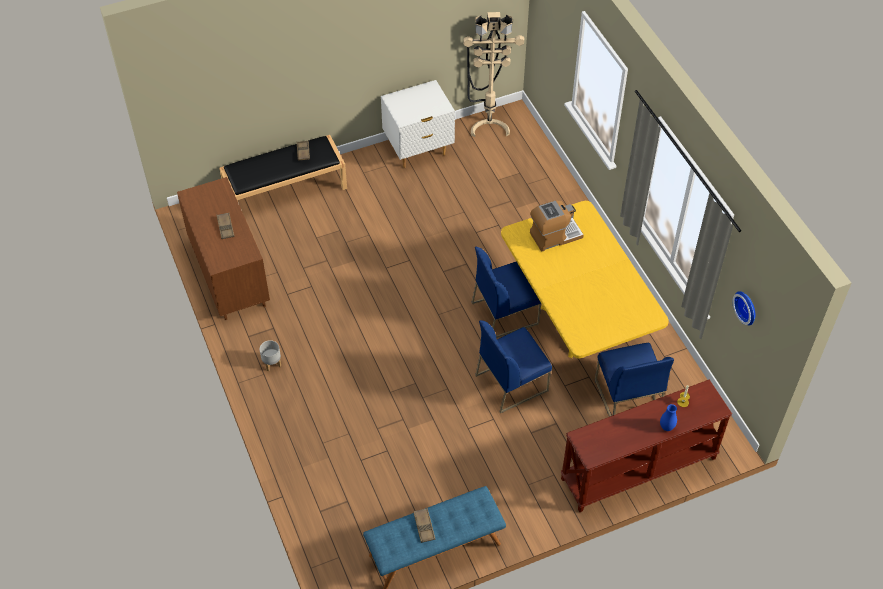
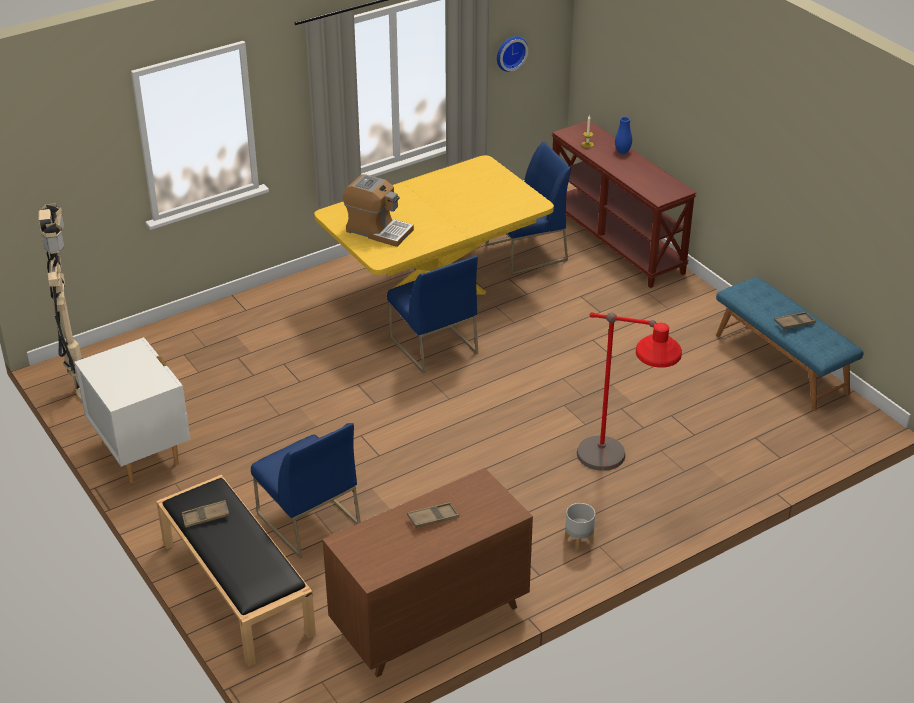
camera: 100 degrees left, 15 degrees down
(329, 399) = (617, 475): none -> red floor lamp
(511, 382) = (536, 331): blue chair -> blue chair (307, 520)
(555, 235) = (378, 230): coffee machine -> coffee machine turned 150 degrees clockwise

